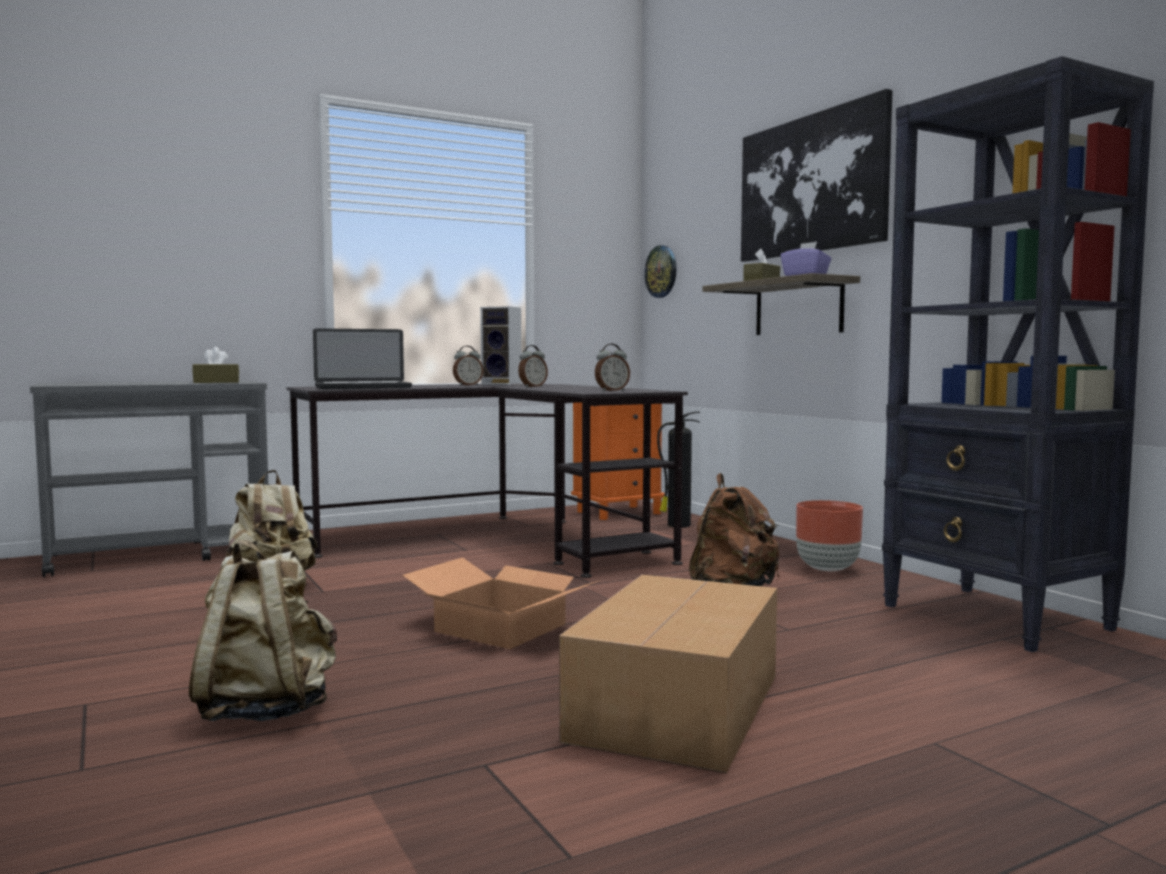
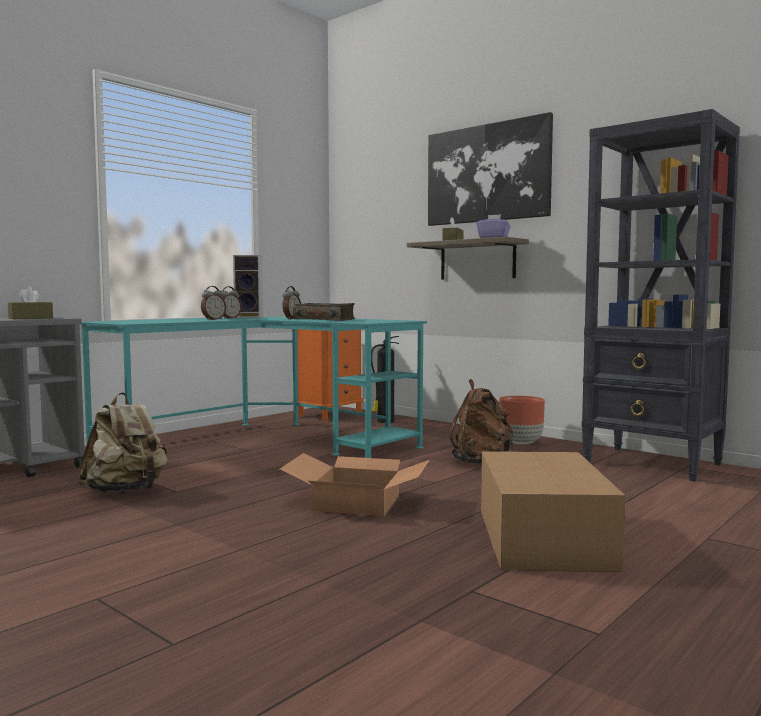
camera: 20 degrees left, 0 degrees up
(267, 710) = (263, 580): beige backpack -> none
(363, 387) = (155, 321): laptop -> none
(493, 540) = (261, 442): black desk -> turquoise desk
(565, 388) = (324, 319): none -> book
(611, 391) = (373, 321): alarm clock -> alarm clock (213, 319)
(661, 271) = (351, 230): wall clock -> none

